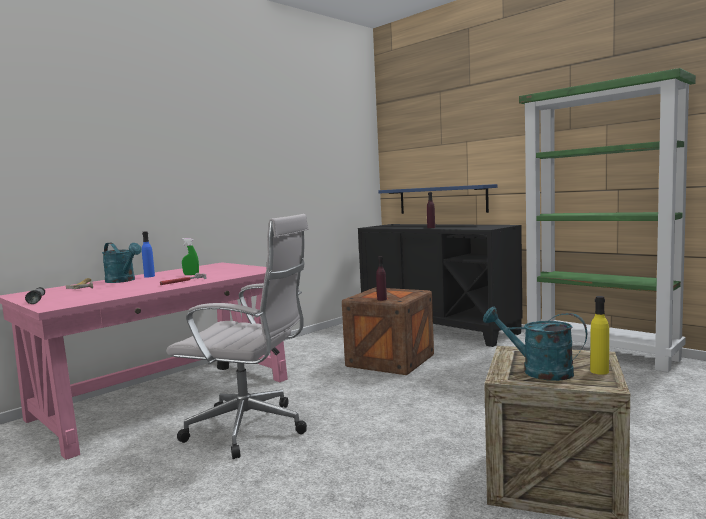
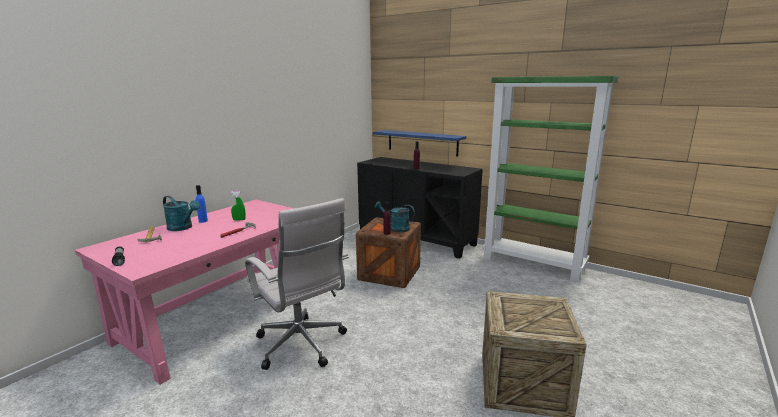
camera: 10 degrees left, 10 degrees up
(252, 429) = (302, 346): white office chair -> white office chair turned 45 degrees clockwise
(538, 371) = (522, 320): turquoise watering can -> turquoise watering can (396, 228)
(599, 371) = (561, 320): yellow bottle -> none

